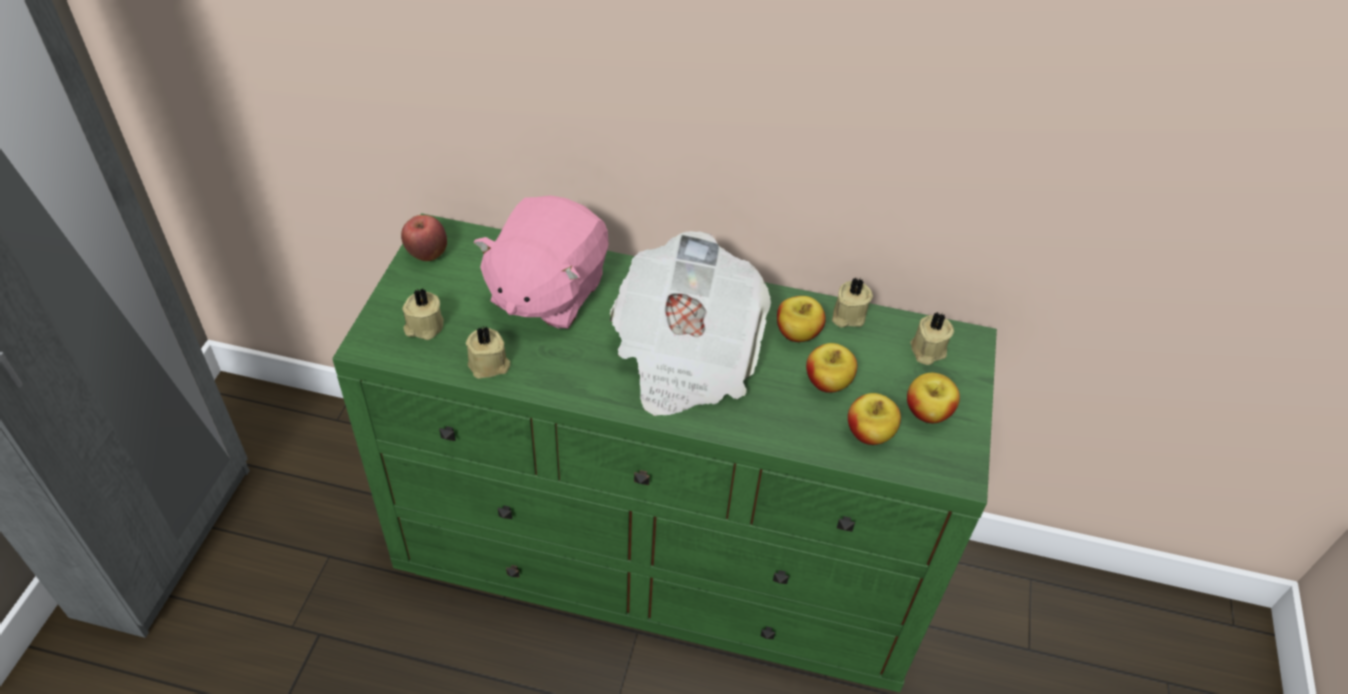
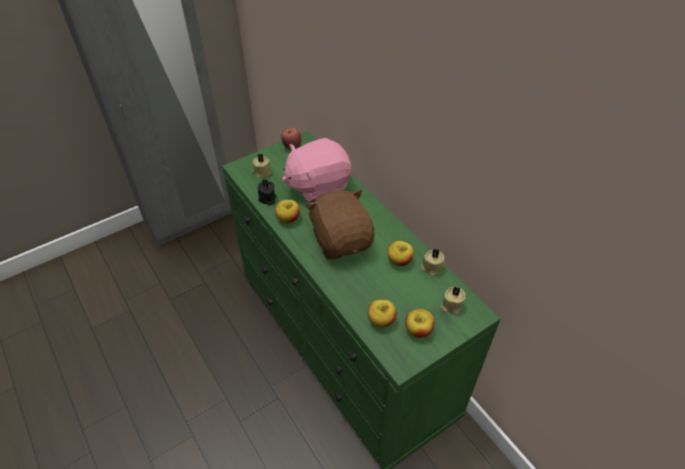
camera: 45 degrees right, 0 degrees up
(489, 365) = (267, 199): beige candle -> black candle
(685, 356) = (342, 240): newspaper -> brown plush toy
(827, 382) = (388, 288): apple -> apple (288, 218)

